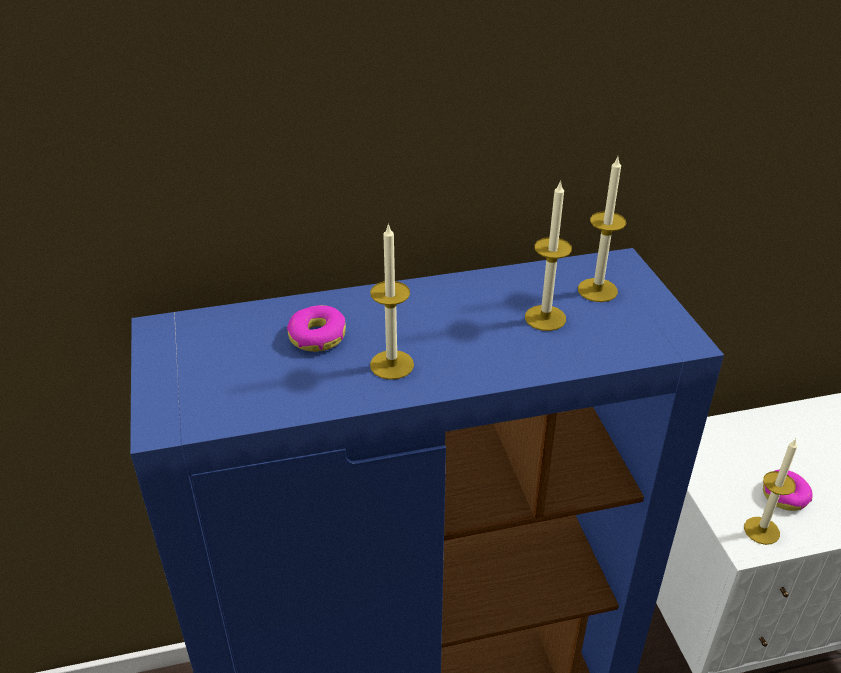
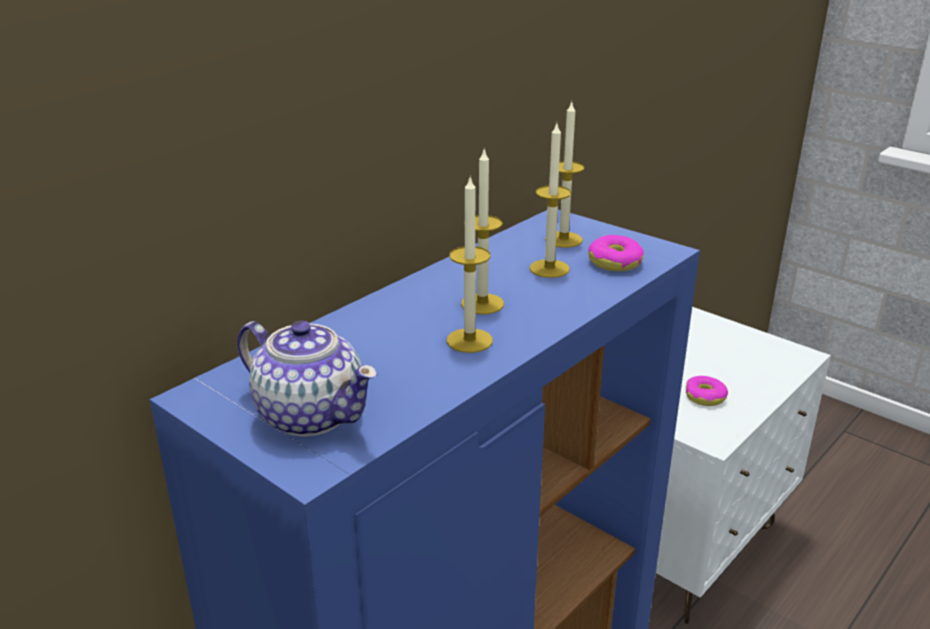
camera: 35 degrees left, 10 degrees down
(209, 379) = (310, 414): none -> teapot
(317, 336) = (373, 345): donut -> donut (615, 262)
(761, 530) = (713, 426): candle -> candle (482, 304)

